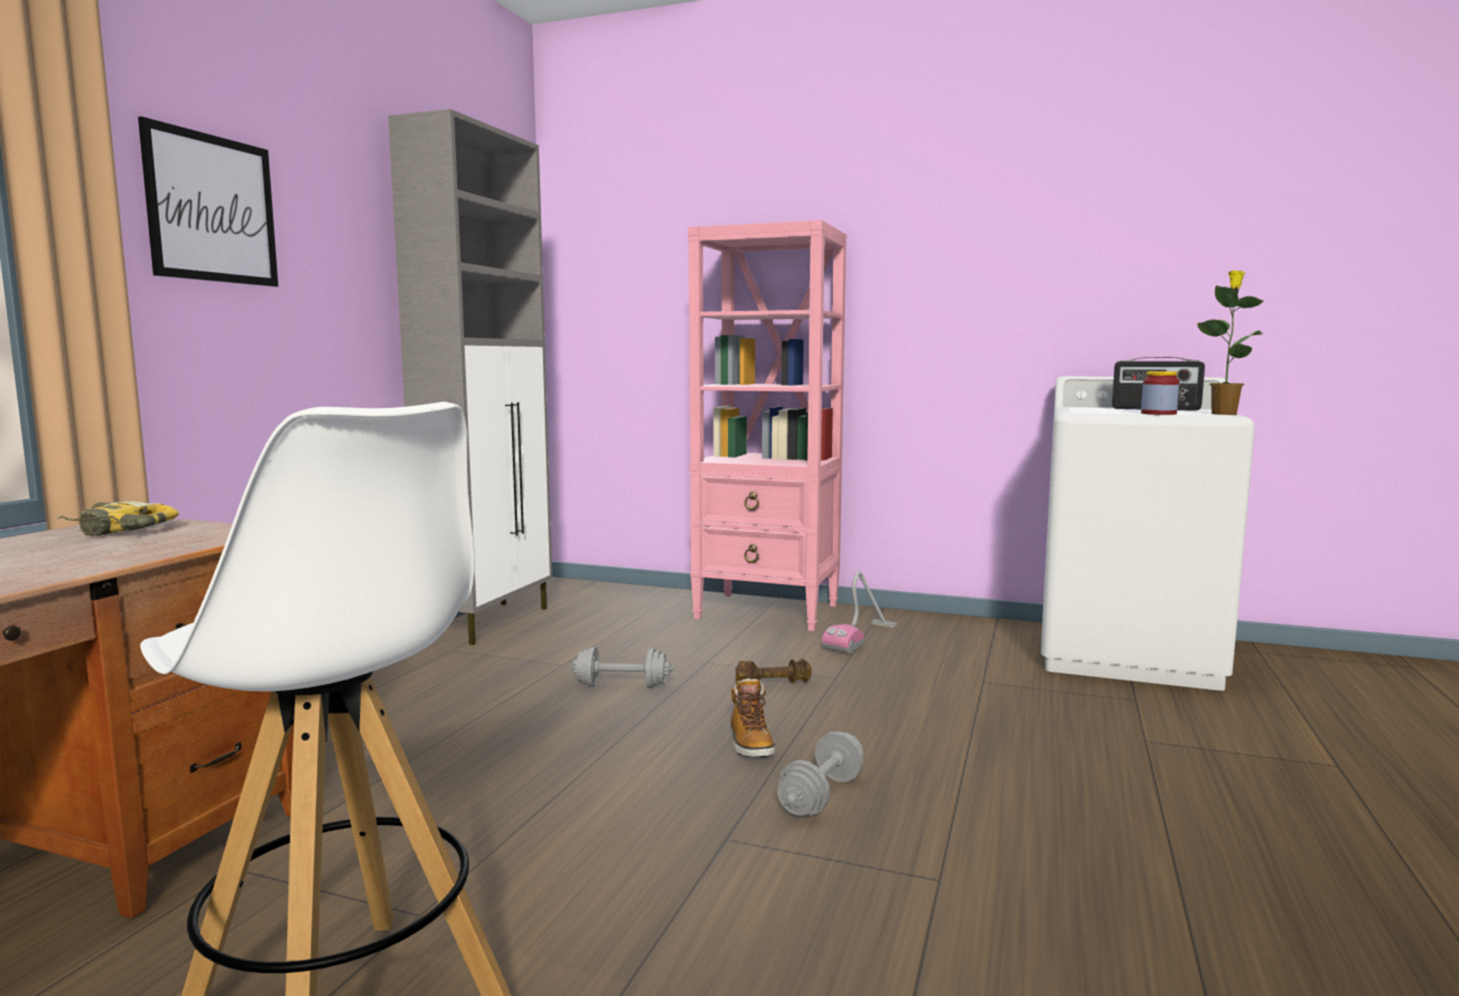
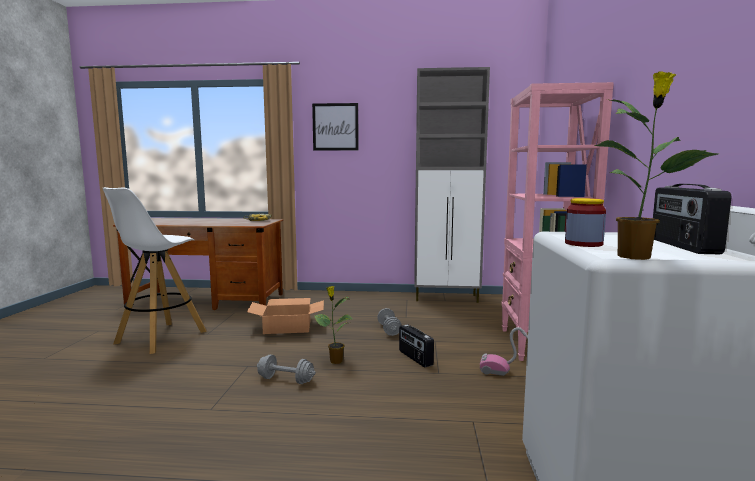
camera: 75 degrees right, 0 degrees up
(493, 784) = (287, 327): none -> cardboard box
(750, 744) = (335, 361): boot -> potted plant
(772, 684) = (415, 358): brown dumbbell -> radio

